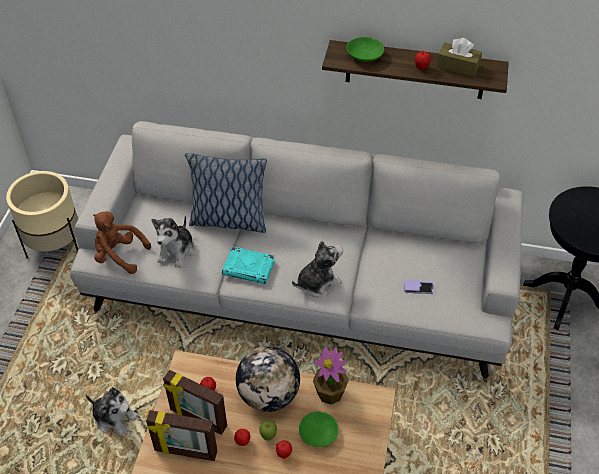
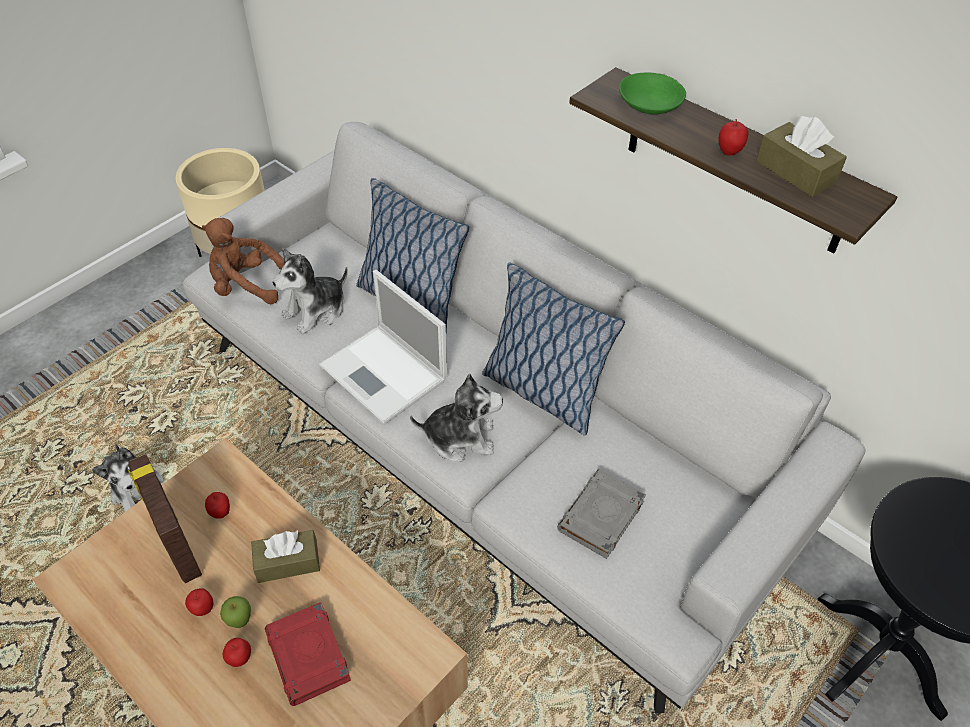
camera: 30 degrees right, 0 degrees up
(119, 255) = (246, 285): brown plush toy -> brown plush toy turned 45 degrees counterclockwise
(185, 452) = (125, 581): picture frame -> none
(249, 268) = (385, 374): turquoise book -> laptop
(269, 395) = (288, 562): globe -> brown tissue box
(319, 433) = (309, 657): green bowl -> red book
(330, 393) = (369, 607): potted plant -> none
(341, 238) = (542, 391): none -> pillow
(418, 287) = (601, 517): phone -> grey book

